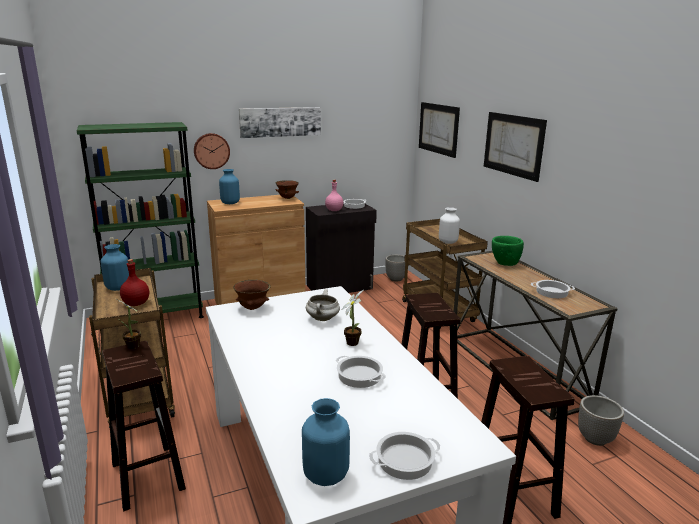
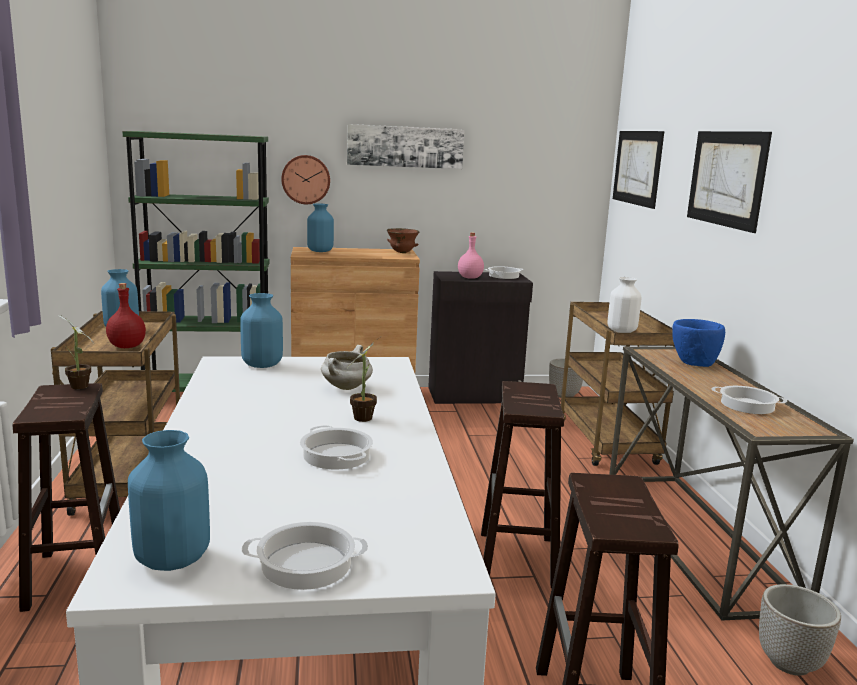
camera: 15 degrees right, 5 degrees down
(252, 308) = (261, 365): brown bowl -> blue vase
(505, 264) = (693, 364): green bowl -> blue bowl

